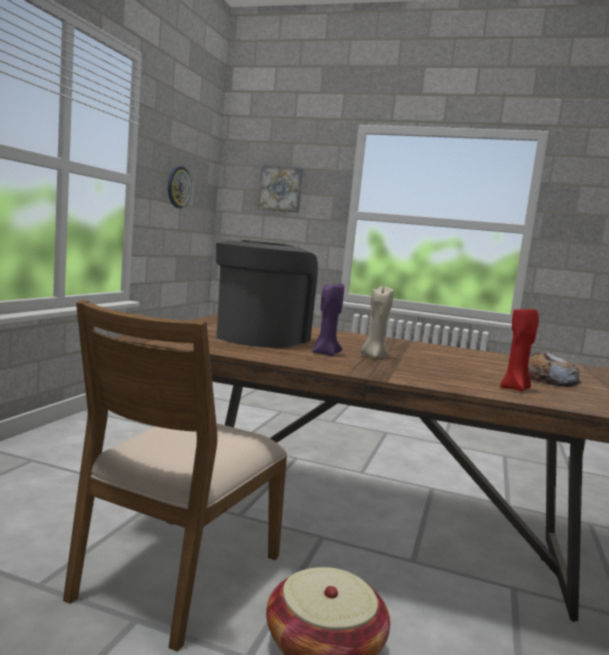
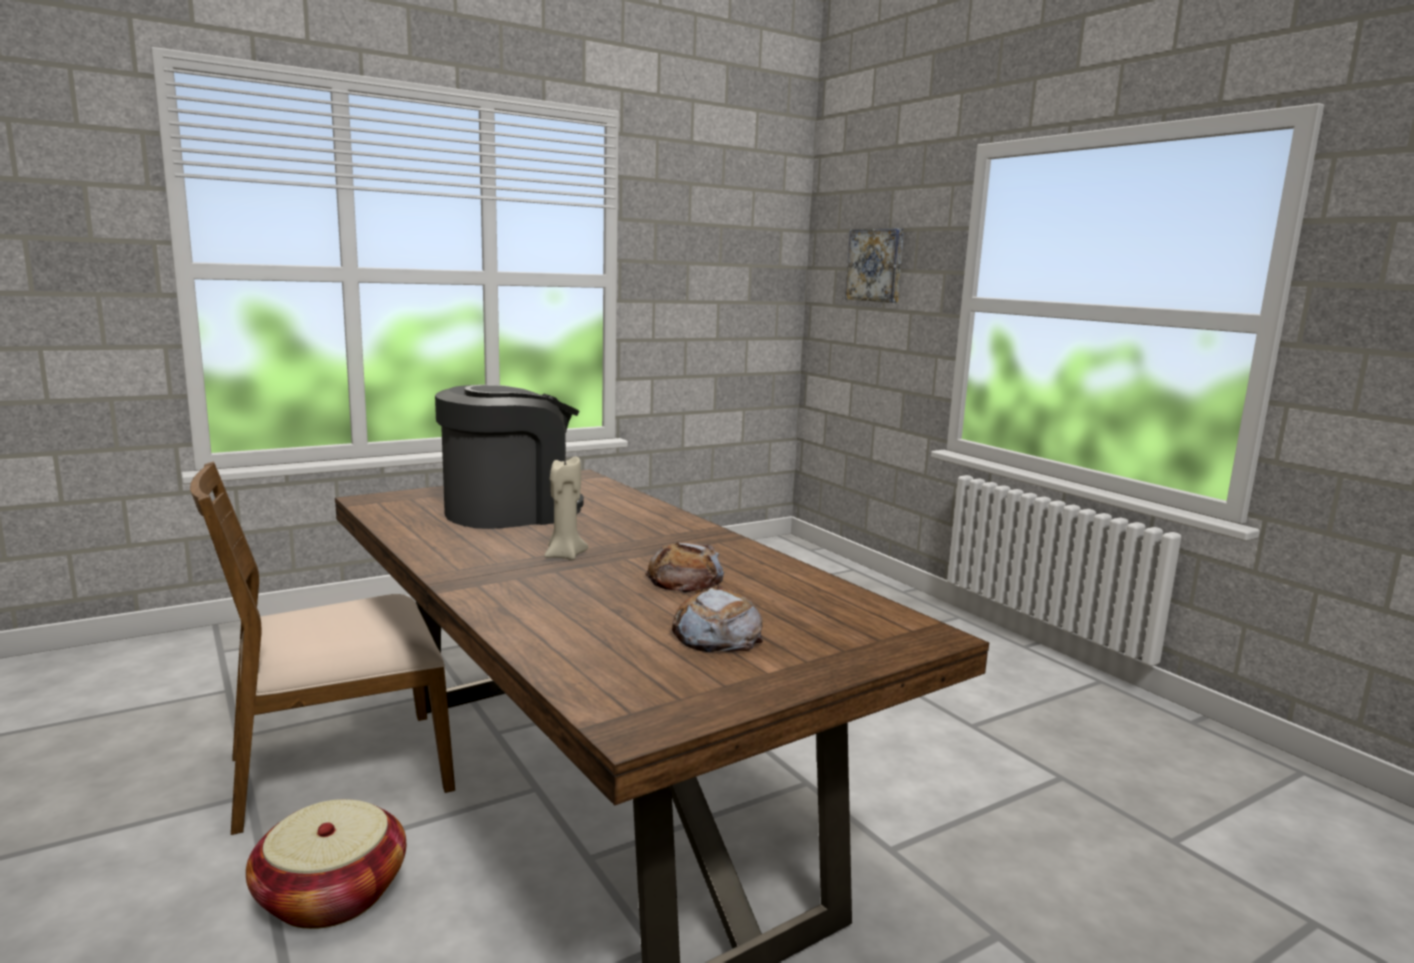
camera: 40 degrees right, 5 degrees up
(178, 187) = (711, 279): wall clock -> none
(325, 354) = (508, 543): purple candle -> none
(457, 360) = (685, 579): none -> bread
(515, 389) = (584, 636): red candle -> none

